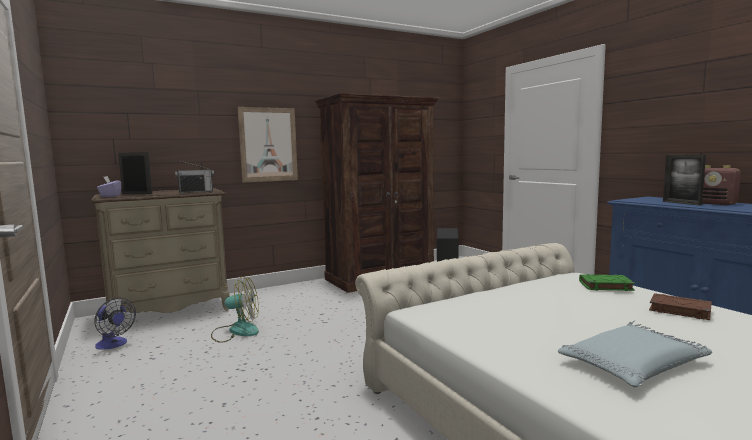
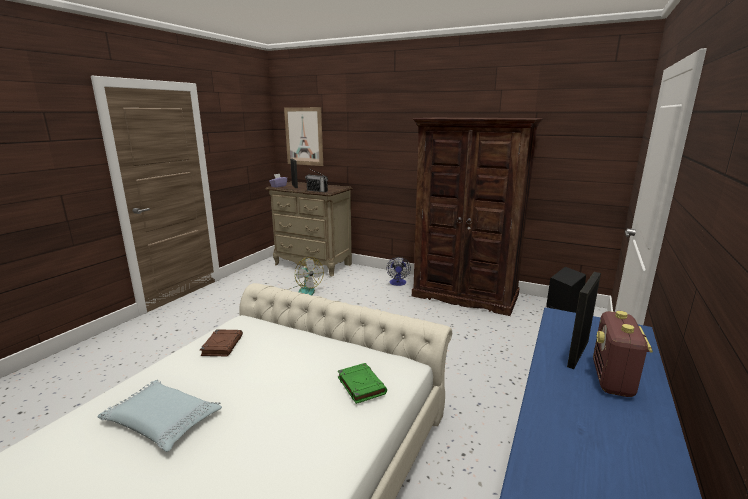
camera: 55 degrees right, 10 degrees up
(114, 345) = (259, 273): fan -> fan (398, 283)
(268, 144) = (393, 156): picture -> picture (304, 136)
(679, 310) = (311, 438): brown book -> brown book (222, 345)

